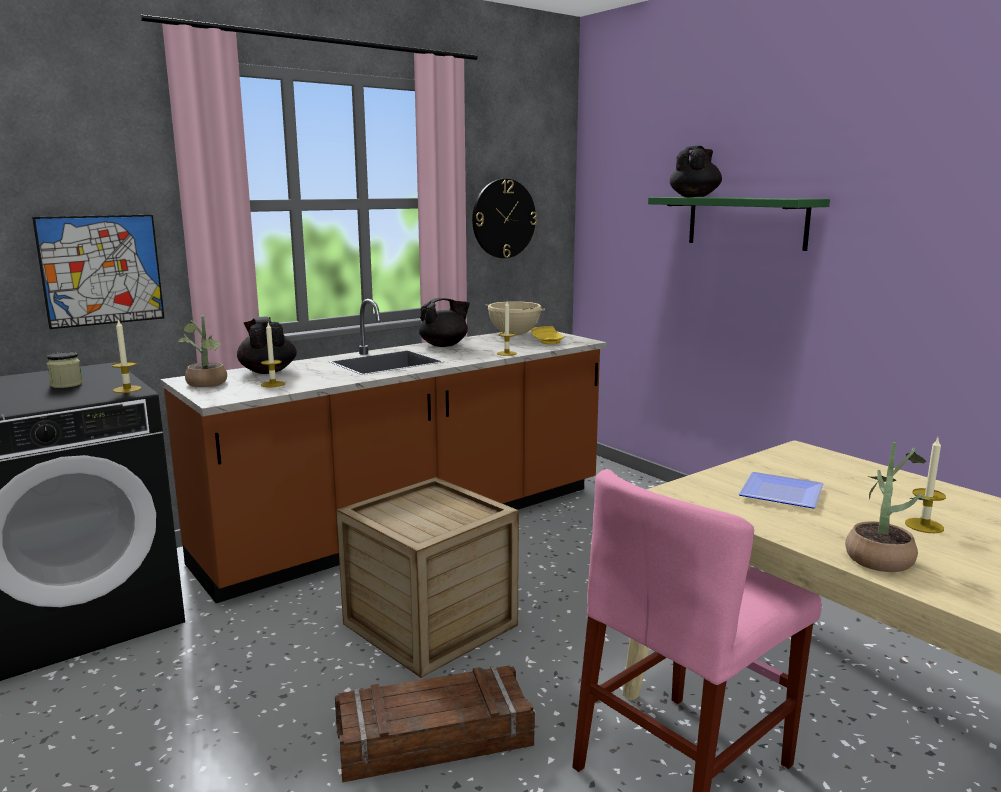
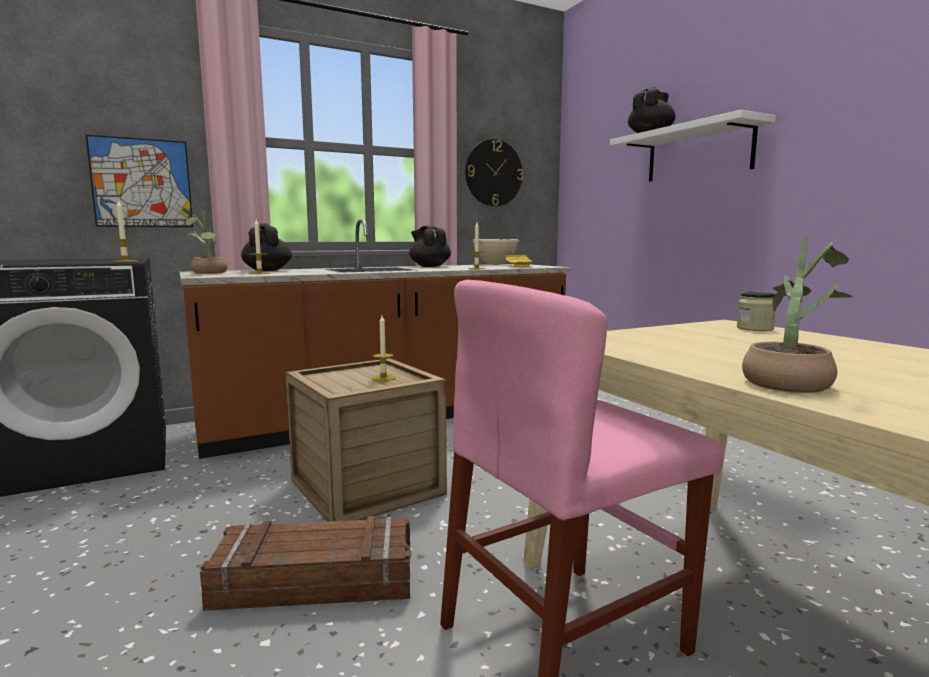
camera: 10 degrees right, 5 degrees down
(66, 384) = (86, 260): jar -> jar (754, 328)
(444, 345) = (429, 266): black teapot -> black teapot turned 105 degrees counterclockwise
(746, 222) = (698, 153): green shelf -> white shelf
(784, 493) = (692, 343): plate -> none
(924, 525) = (856, 366): candle -> candle (383, 378)

